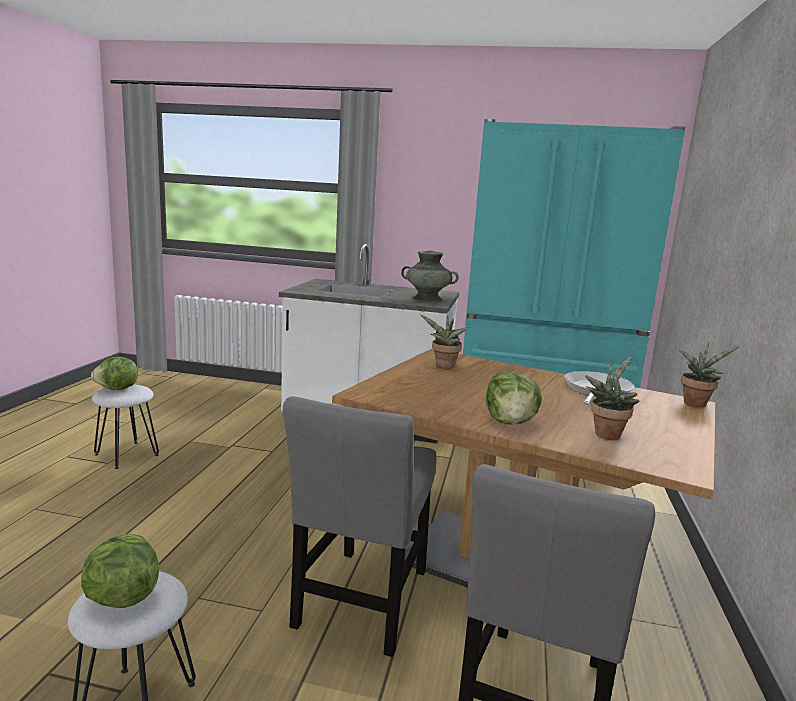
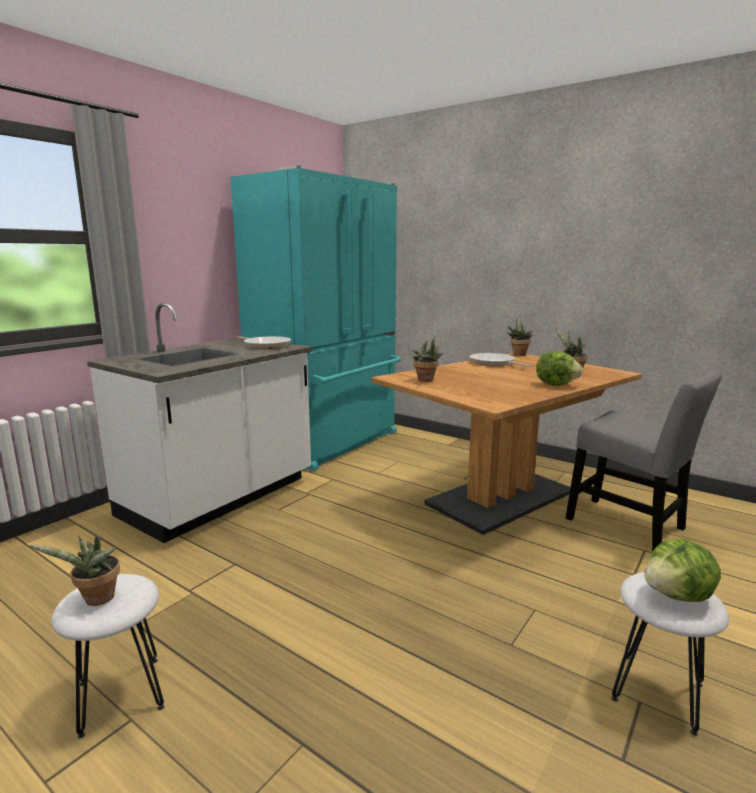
camera: 65 degrees left, 0 degrees up
(117, 389) = (96, 600): lettuce -> potted plant
(361, 603) = (532, 561): grey chair -> none
(427, 299) = (266, 345): turquoise vase -> frying pan

